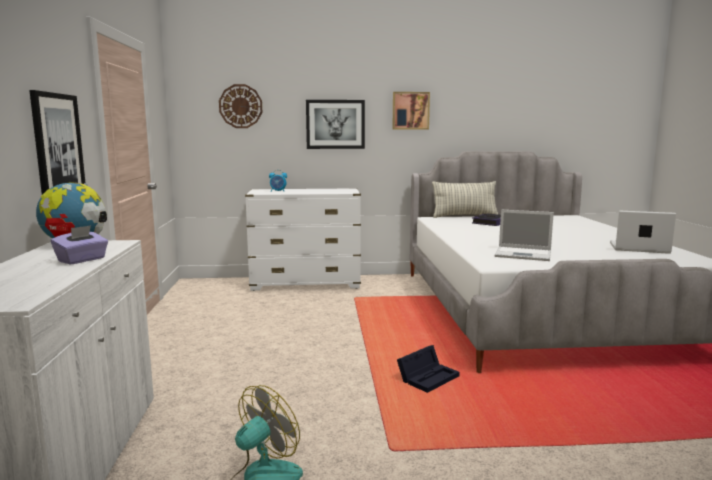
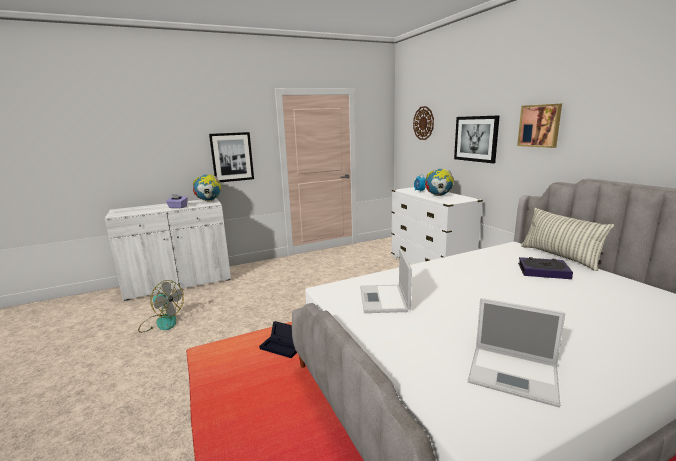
camera: 70 degrees right, 5 degrees up
(315, 191) = (438, 195): none -> globe
(637, 248) = (515, 374): laptop -> laptop turned 120 degrees clockwise

